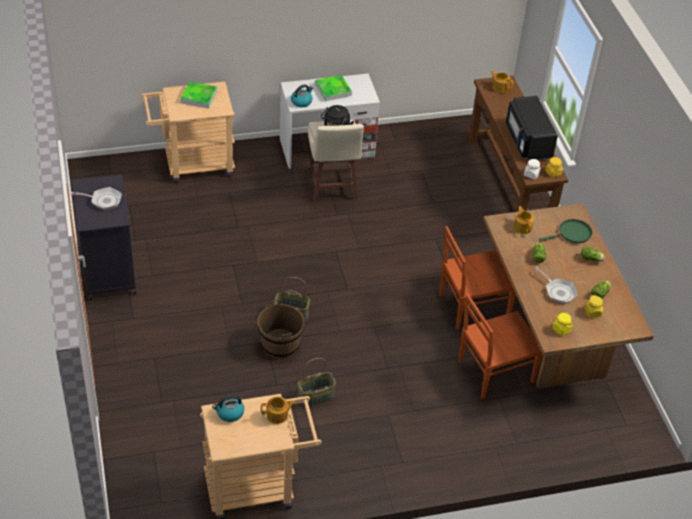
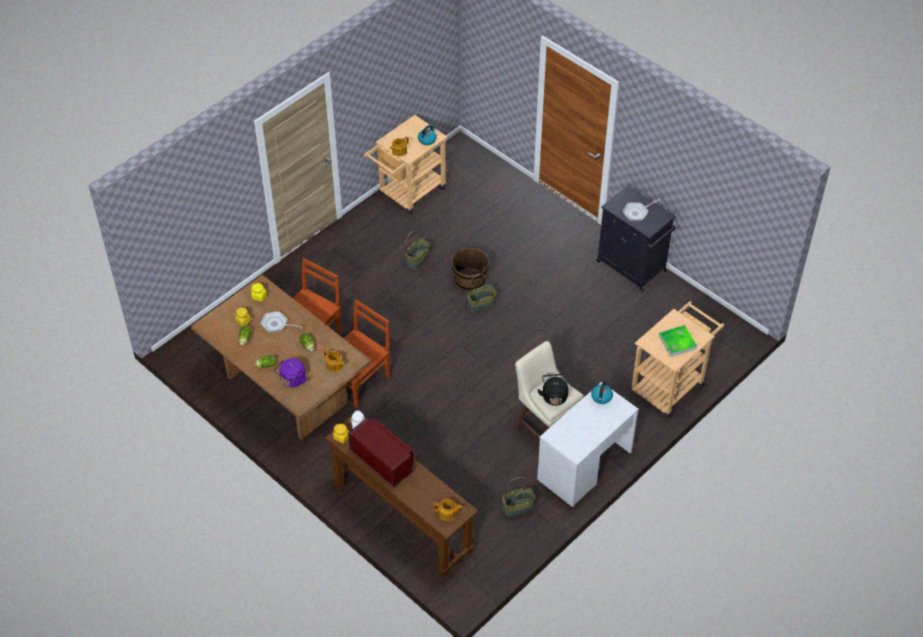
camera: 150 degrees right, 5 degrees up
(333, 90) = (588, 426): tray -> none
(407, 148) = (518, 508): none -> basket
(527, 141) = (383, 460): black microwave -> red microwave
(572, 234) = (292, 380): green frying pan -> purple kettle

